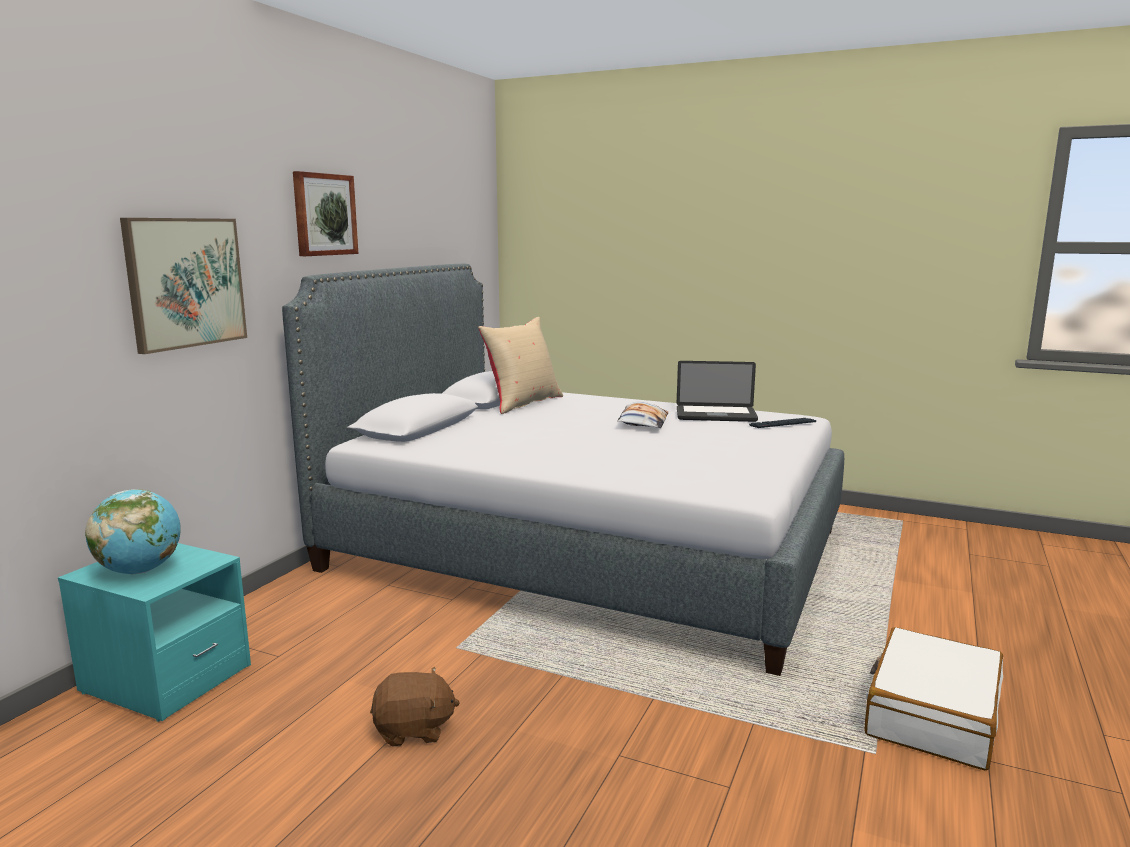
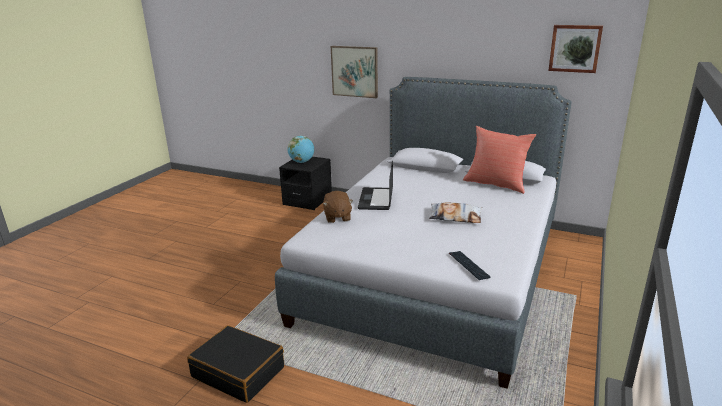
camera: 90 degrees right, 10 degrees up
(166, 679) = (307, 200): turquoise nightstand -> black nightstand
(324, 214) = (434, 47): picture -> picture (575, 48)
(414, 730) = (267, 242): brown plush toy -> brown plush toy (337, 217)
(523, 403) = (496, 184): beige pillow -> red pillow
(715, 415) = (489, 242): laptop -> laptop (376, 199)
(931, 714) = (239, 372): white suitcase -> black suitcase

